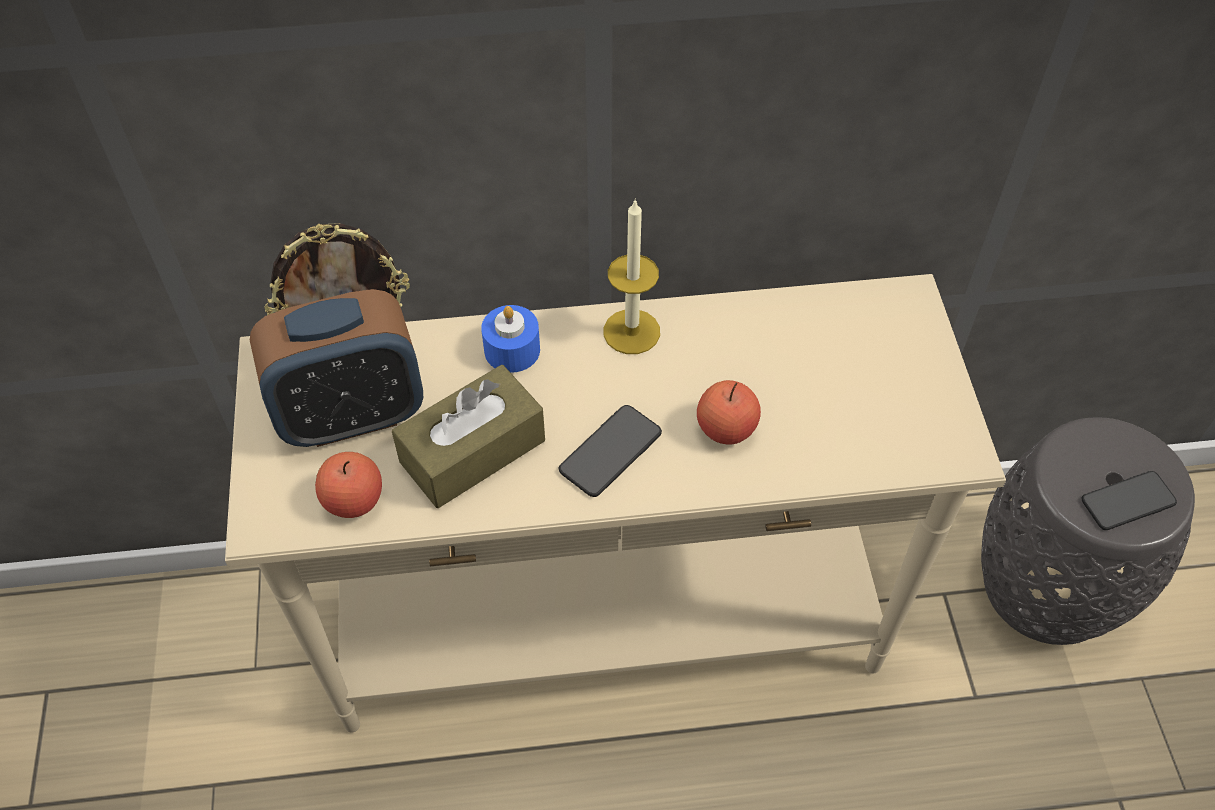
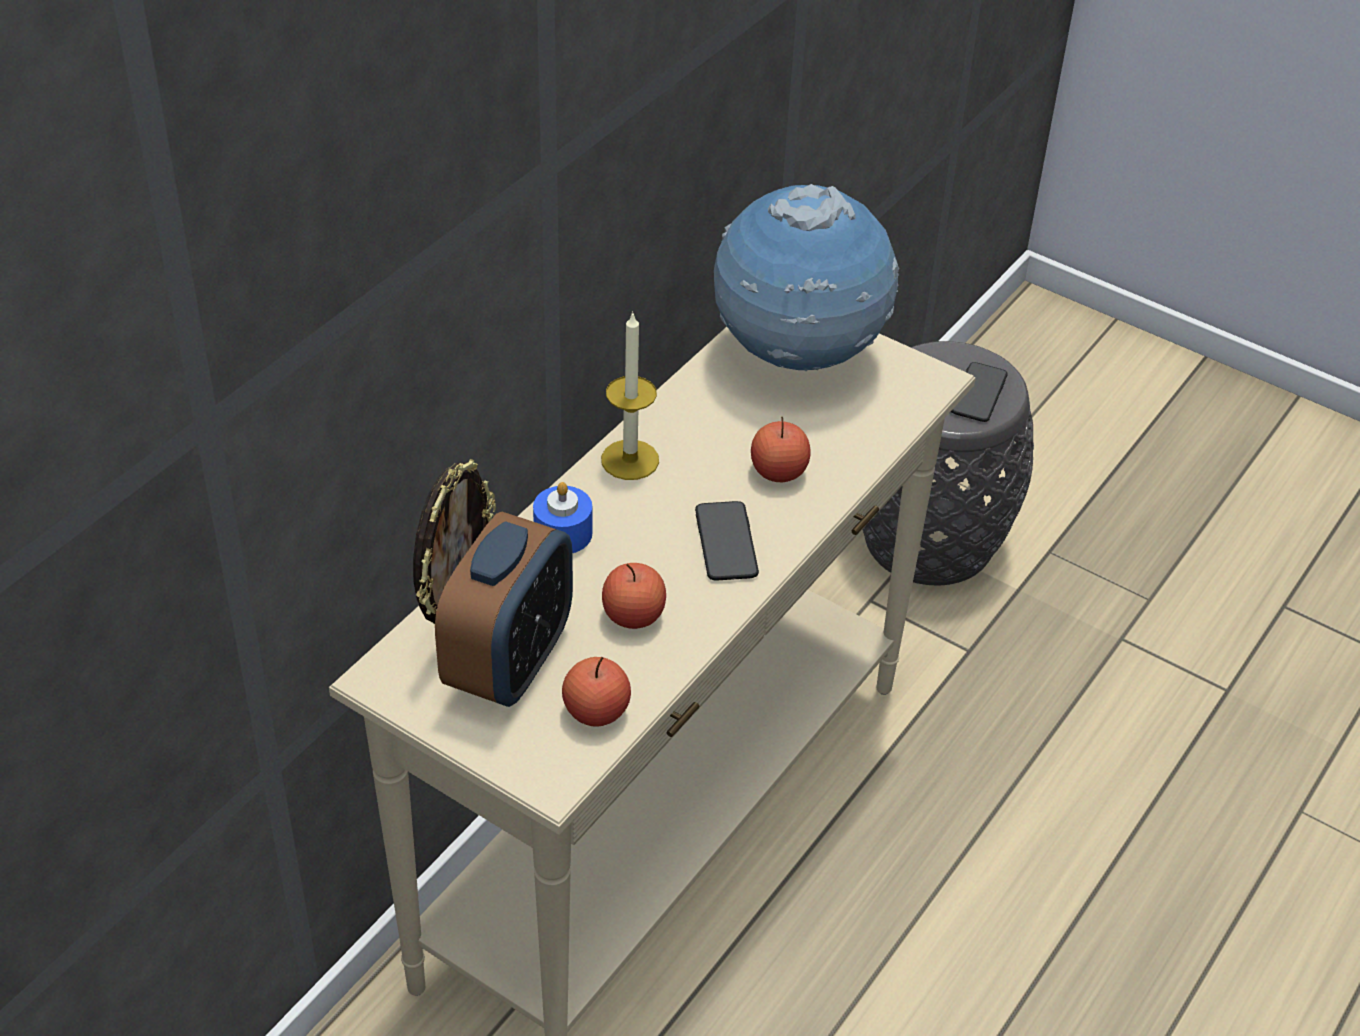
camera: 50 degrees left, 10 degrees down
(472, 451) = (633, 615): brown tissue box -> apple
(870, 348) = (798, 357): none -> globe

